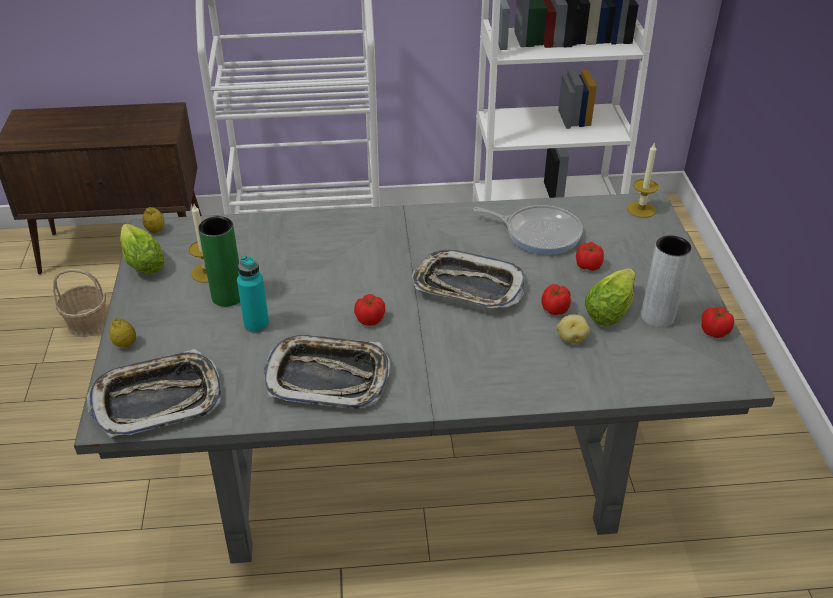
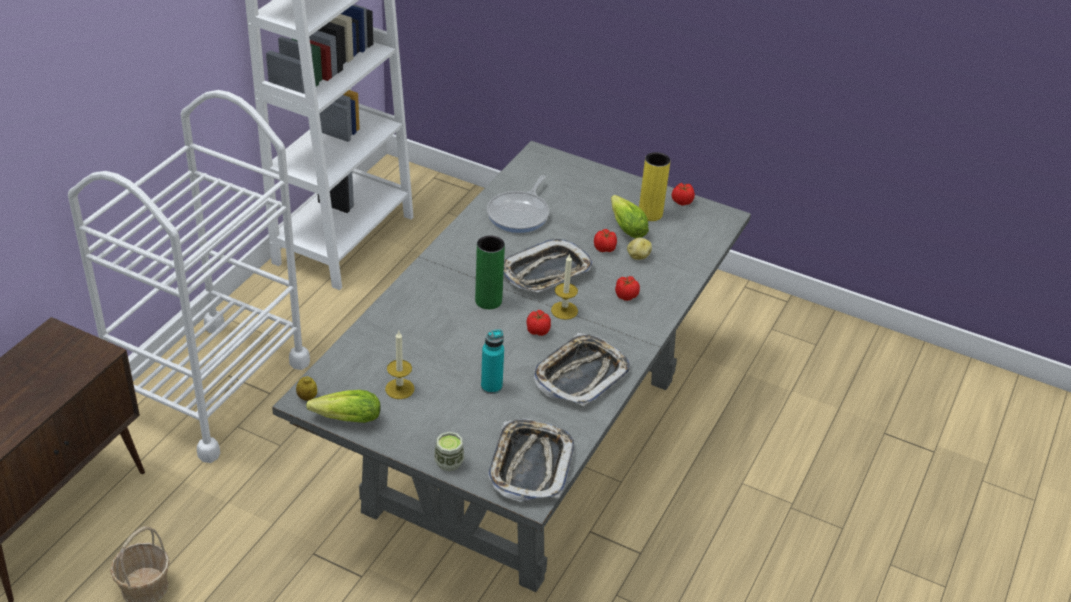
camera: 60 degrees left, 0 degrees up
(125, 344) = (449, 462): lemon -> cup
(228, 296) = (442, 388): green vase -> green vase (488, 301)
(539, 233) = (520, 214): frying pan -> frying pan turned 150 degrees clockwise
(588, 265) = (575, 212): tomato -> tomato (625, 295)
(641, 209) = (540, 160): candle -> candle (564, 310)
(657, 317) = (650, 214): grey vase -> yellow vase

